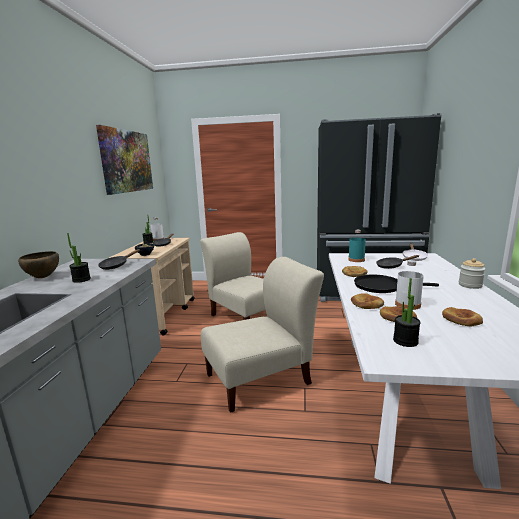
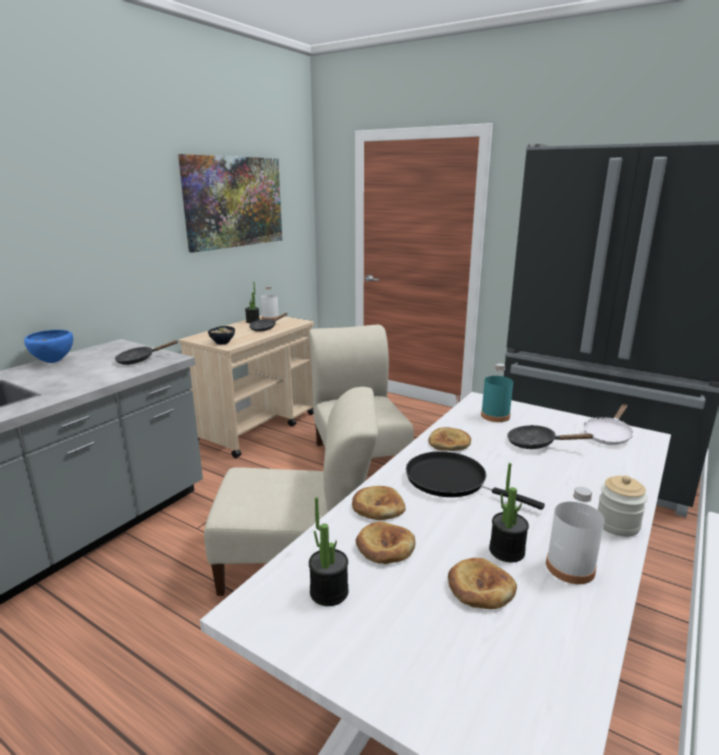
camera: 25 degrees right, 5 degrees up
(43, 277) = (53, 362): brown bowl -> blue bowl
(81, 280) = (78, 374): potted plant -> potted plant (506, 551)
(407, 304) = (438, 528): white bottle -> white bottle (570, 567)

